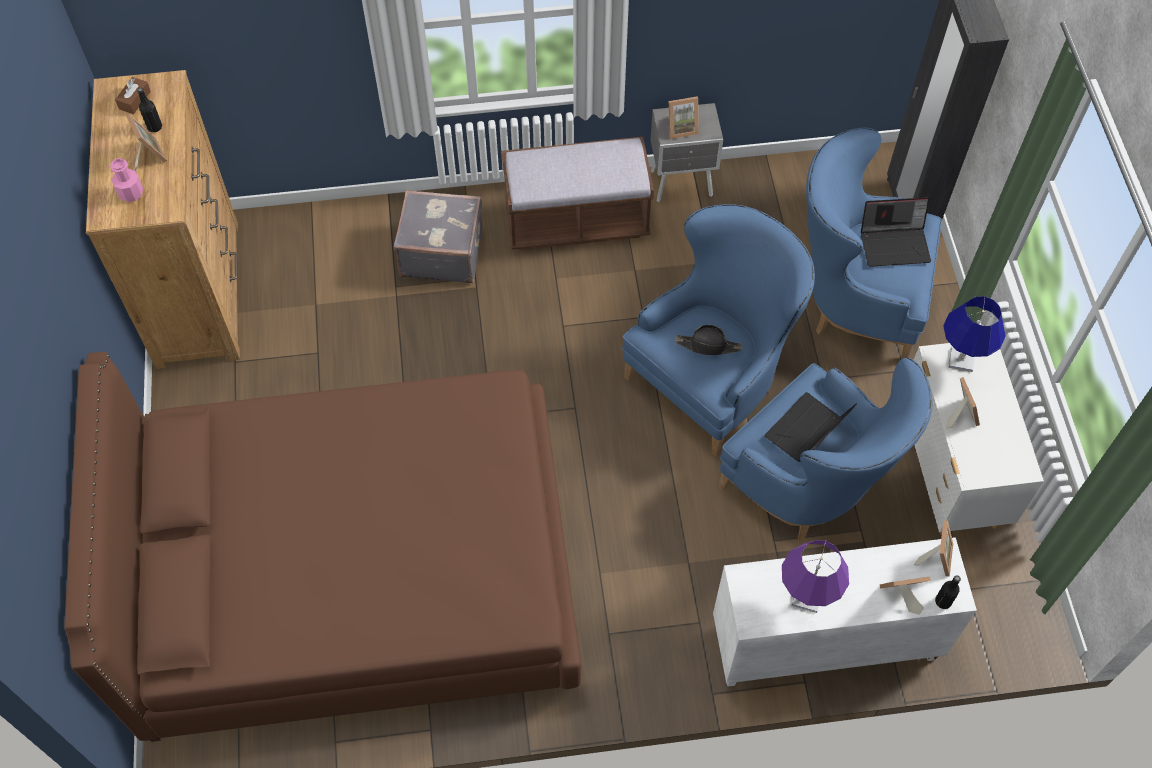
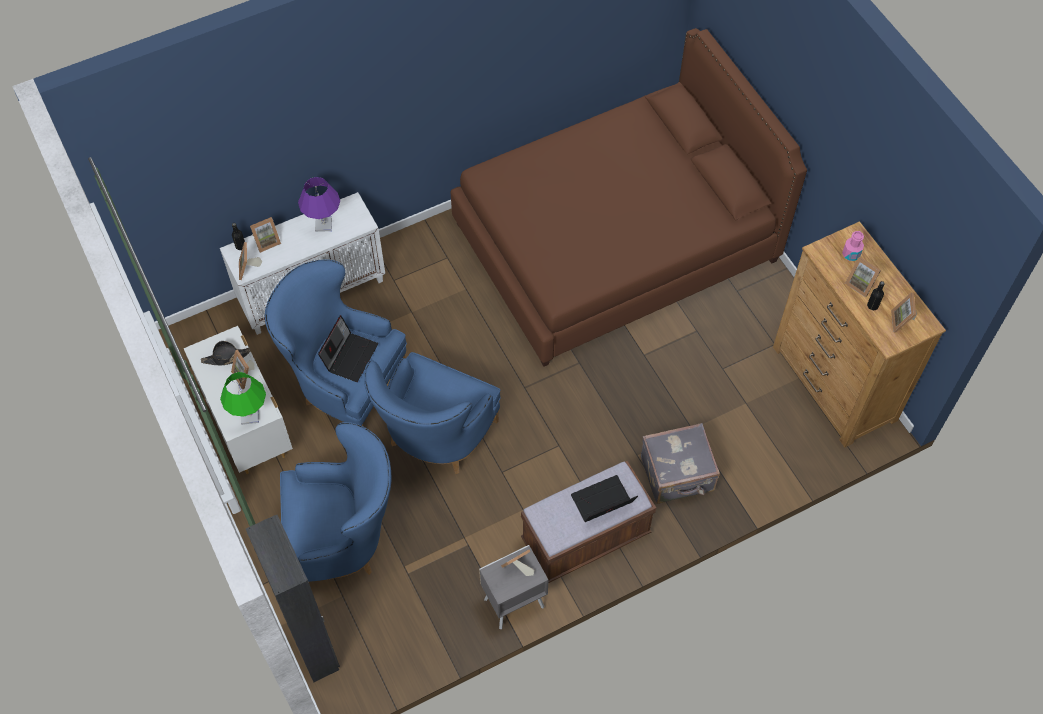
camera: 160 degrees right, 0 degrees up
(134, 100) = (902, 321): brown tissue box -> picture frame
(708, 345) = (435, 396): black hat -> black hat (226, 357)
(895, 243) = (316, 525): laptop -> laptop (602, 503)
(961, 360) = (250, 416): blue table lamp -> green table lamp

